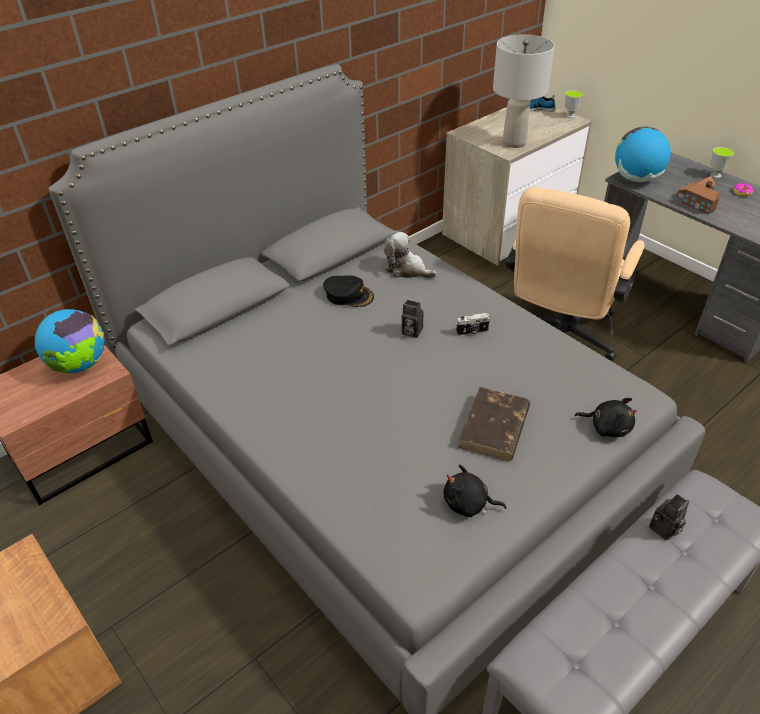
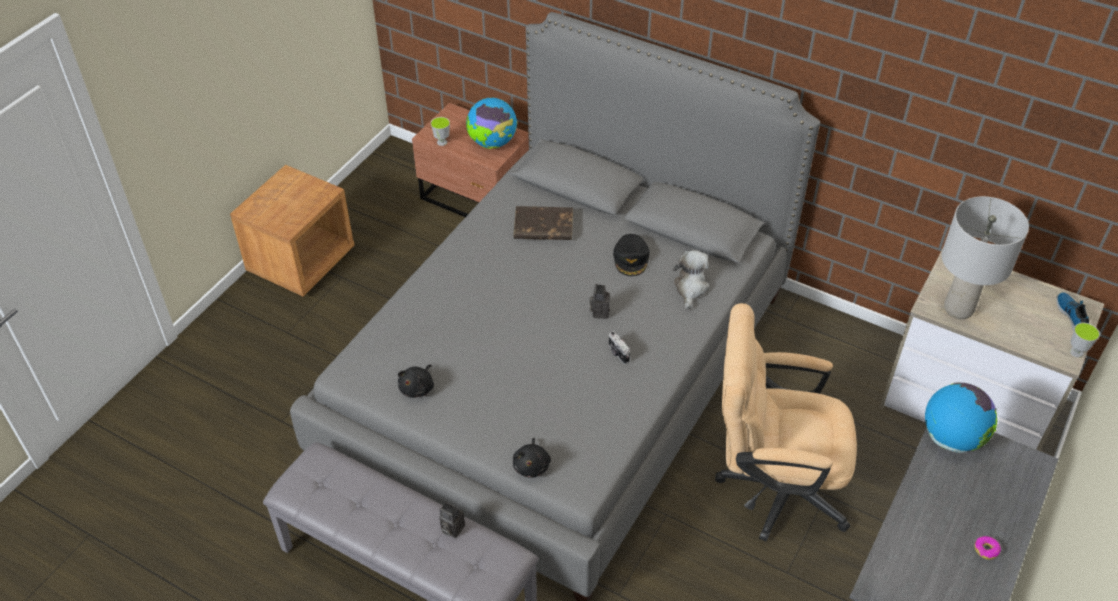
camera: 70 degrees right, 5 degrees up
(468, 504) = (418, 388): black plush toy -> black plush toy turned 150 degrees counterclockwise
(494, 427) = (502, 389): brown book -> brown book (543, 227)
(697, 202) = (931, 502): toy house -> none
(715, 175) = (1017, 521): cup -> cup (442, 142)

